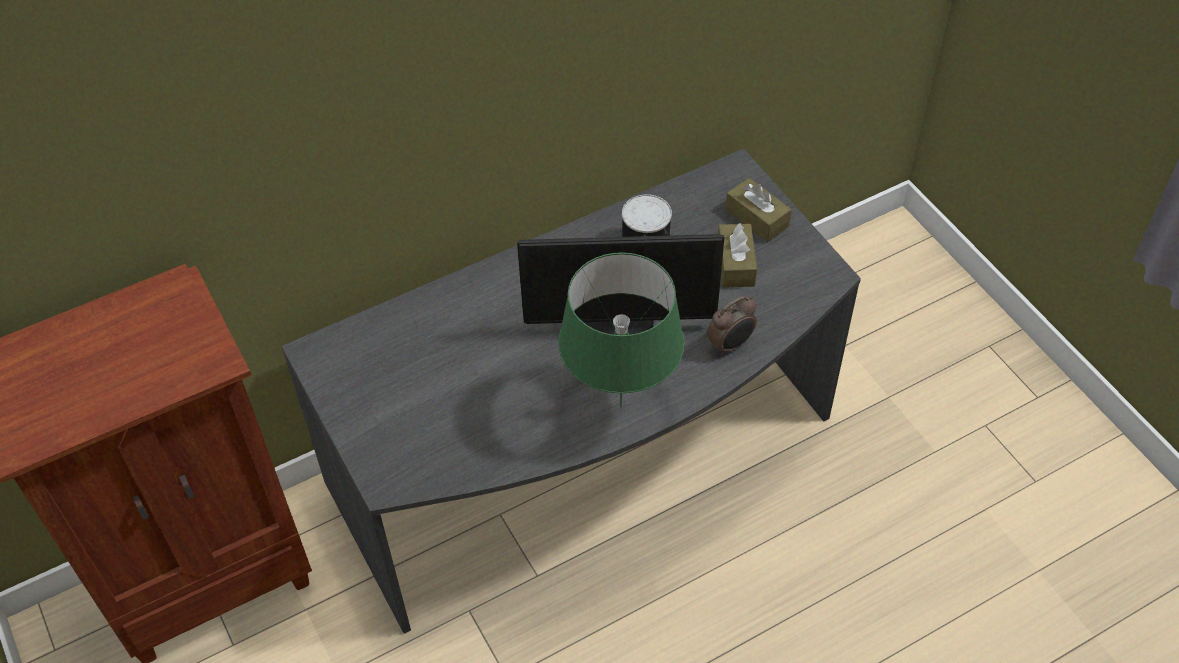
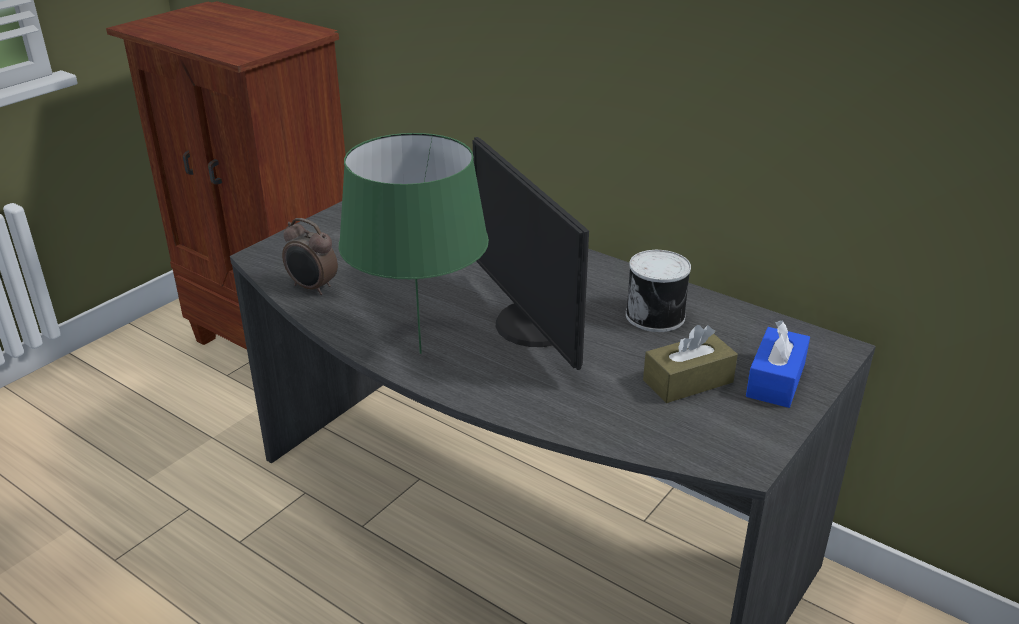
camera: 65 degrees right, 20 degrees down
(730, 345) = (560, 406): alarm clock -> alarm clock (312, 288)
(757, 218) = (775, 380): brown tissue box -> blue tissue box

